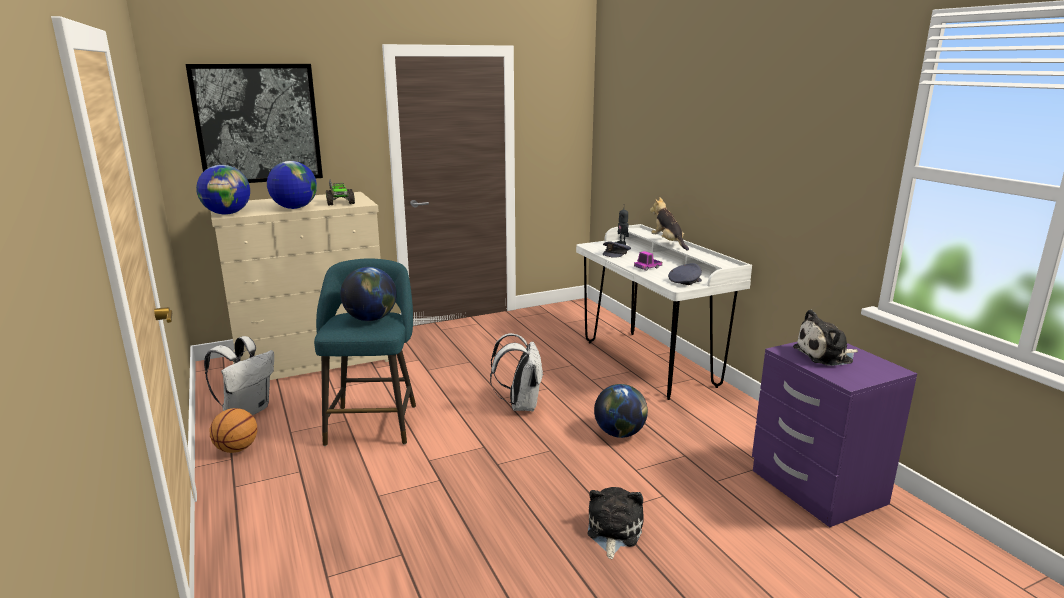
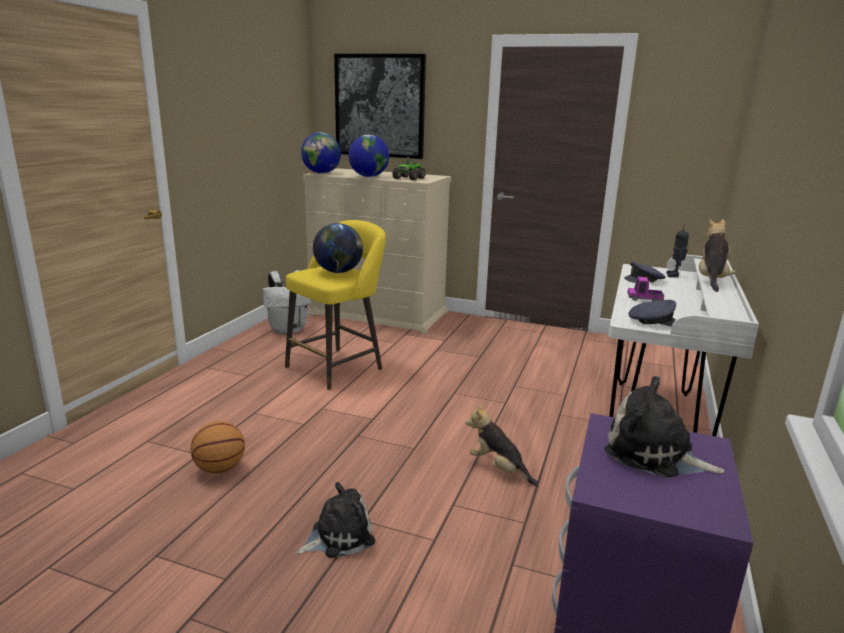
camera: 45 degrees right, 0 degrees up
(237, 449) = (244, 348): basketball -> basketball (220, 469)
(373, 422) = (338, 367): turquoise stool -> yellow stool
(520, 405) = (457, 404): white backpack -> none
(620, 433) = (498, 468): globe -> plush toy

